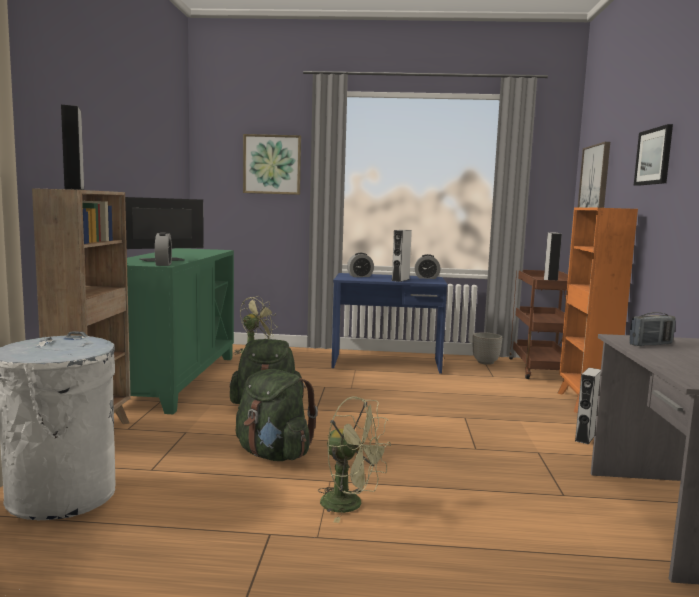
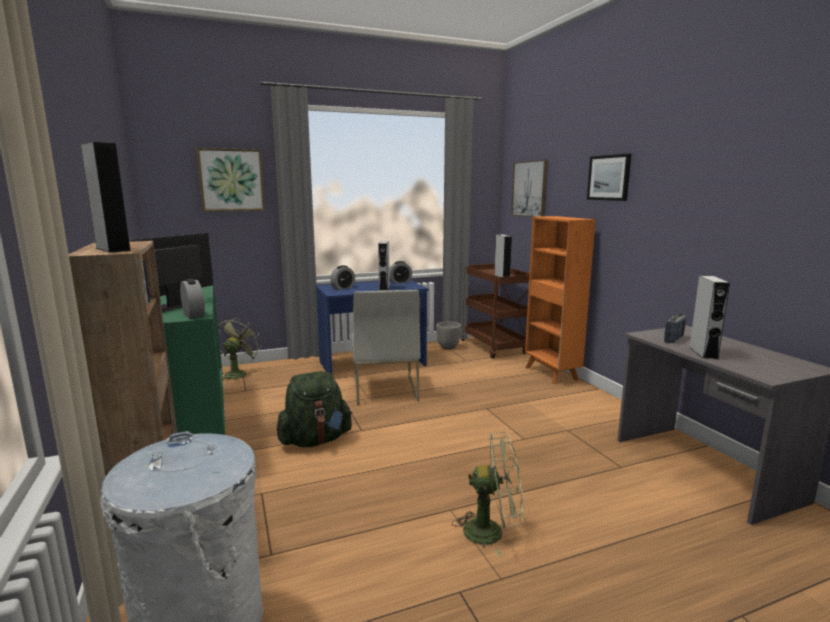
camera: 25 degrees left, 5 degrees up
(273, 454) = (374, 495): green backpack -> none
(374, 384) = (384, 389): none -> white chair
(585, 437) = (582, 407): grey speaker -> grey speaker (703, 353)

